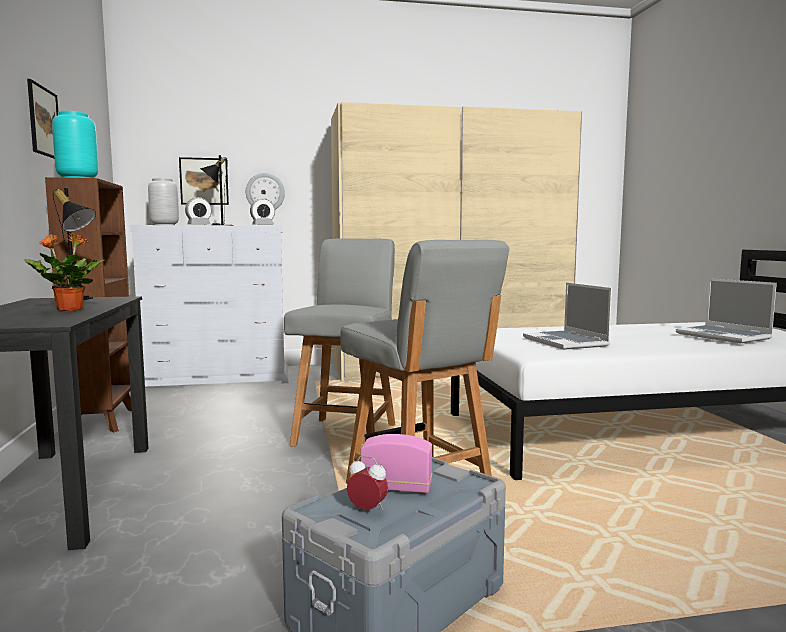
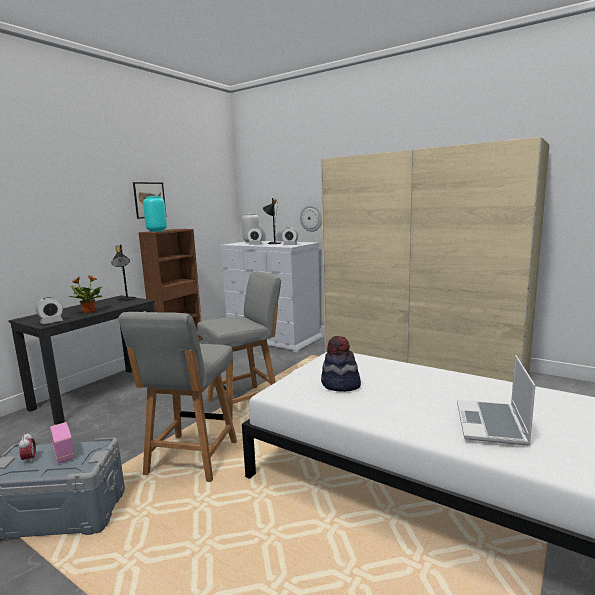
camera: 45 degrees right, 5 degrees up
(51, 321) = (51, 322): none -> alarm clock
(204, 181) = (278, 211): picture -> none
(566, 342) = (340, 385): laptop -> hat

